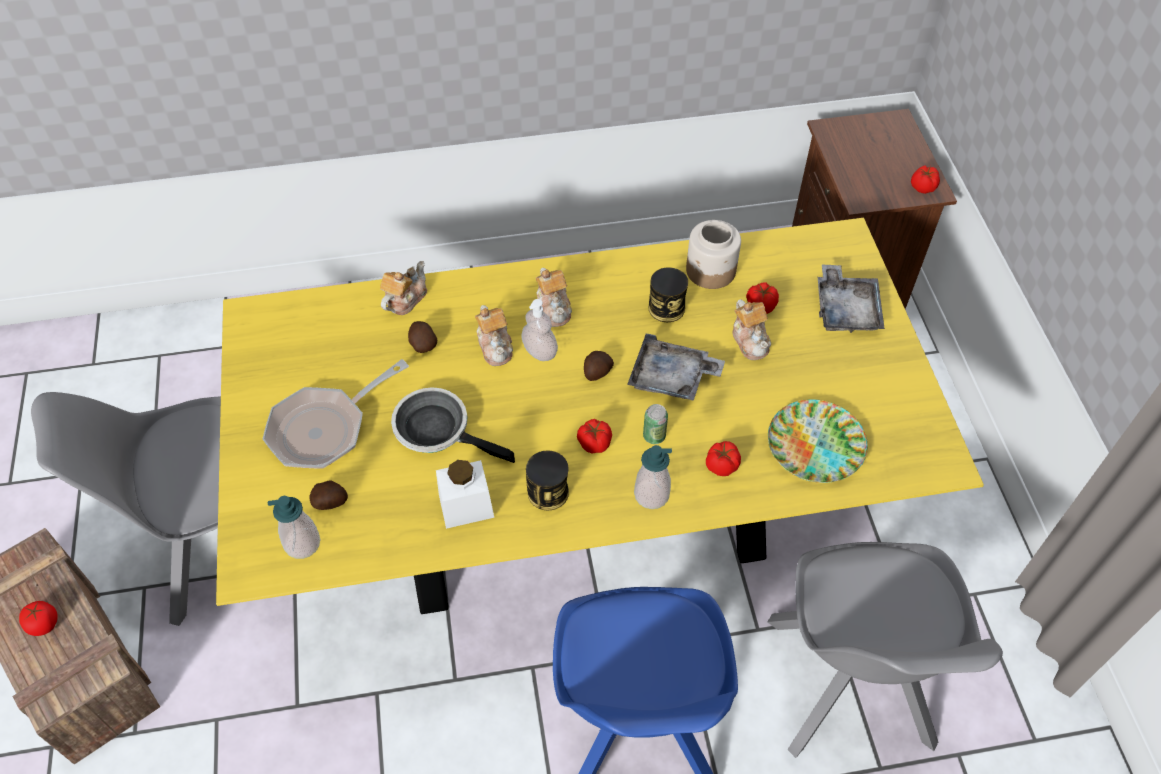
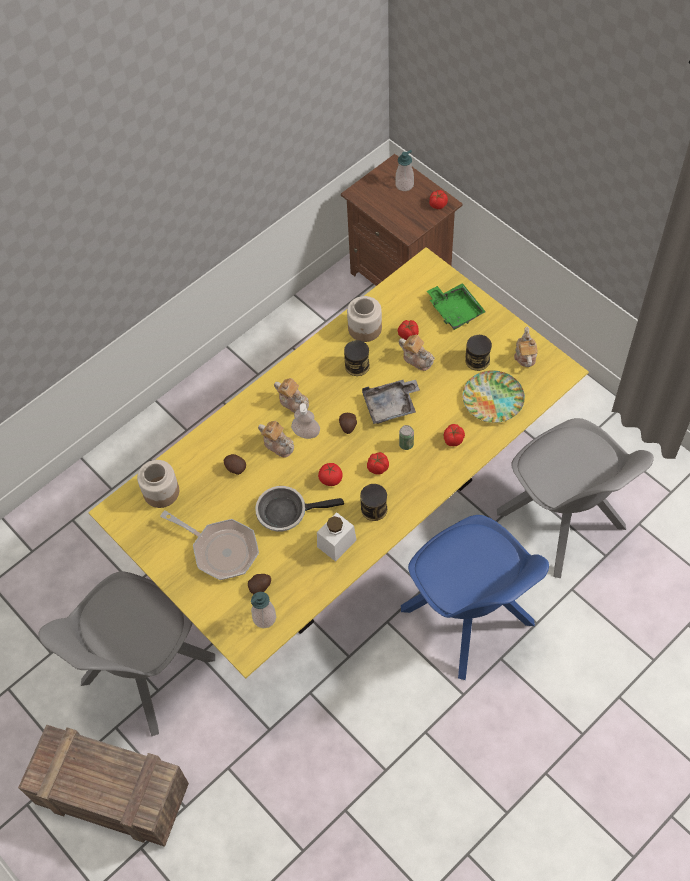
camera: 30 degrees left, 5 degrees up
(44, 624) = (100, 775): tomato -> tomato (331, 479)
(319, 322) = (161, 491): none -> jar
(325, 428) = (221, 550): frying pan -> frying pan turned 75 degrees counterclockwise
(405, 299) = (201, 447): teapot -> teapot (525, 355)
(651, 495) = (429, 477): soap dispenser -> soap dispenser (404, 185)
(831, 384) = (477, 360): none -> can
(846, 309) = (455, 310): grey tray -> green tray

